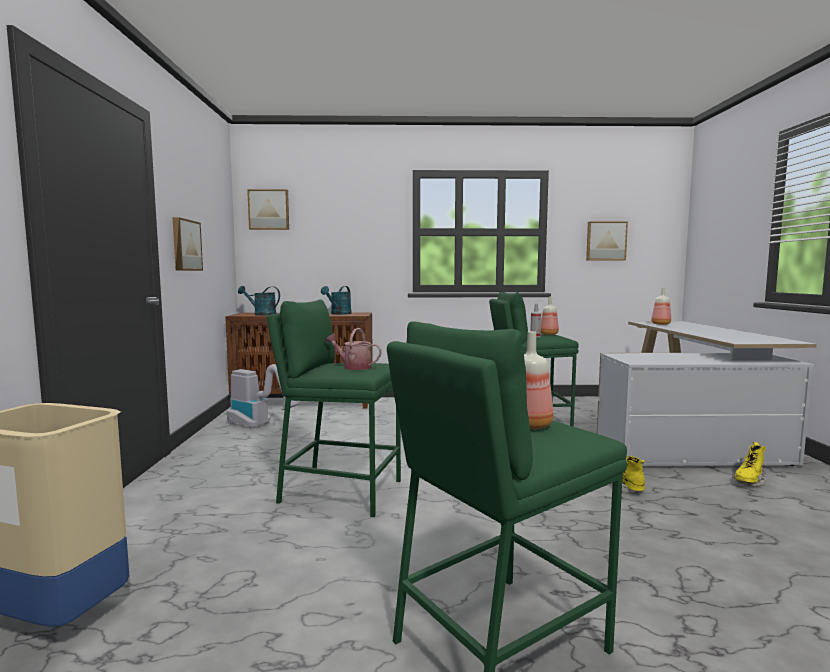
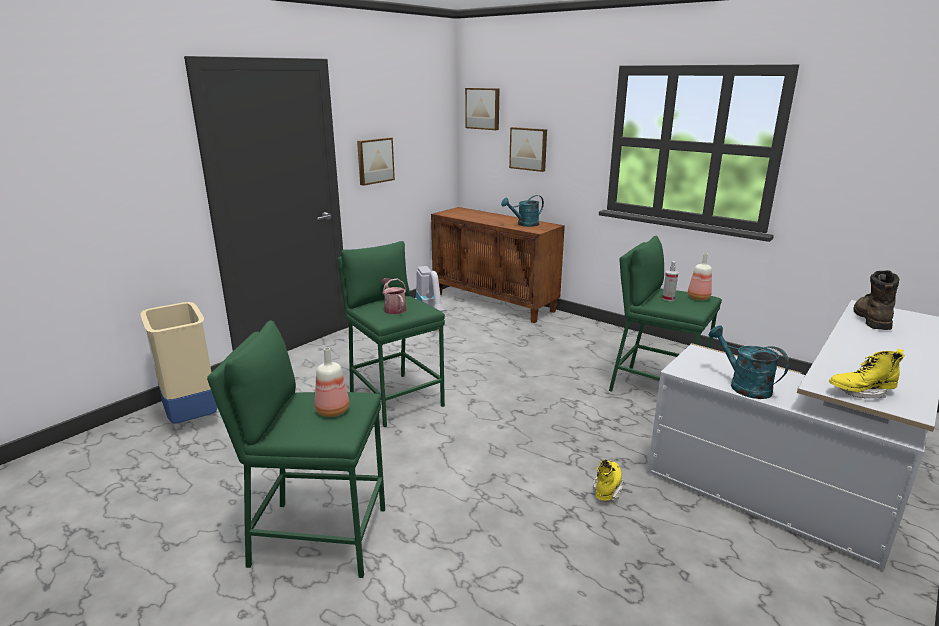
camera: 40 degrees right, 15 degrees up
(261, 314) = (462, 215): turquoise watering can -> turquoise watering can (743, 386)
(605, 241) = (875, 173): picture -> picture (529, 149)
(660, 324) = (870, 318): bottle -> brown boot
(748, 482) = (755, 549): yellow boot -> yellow boot (860, 392)

